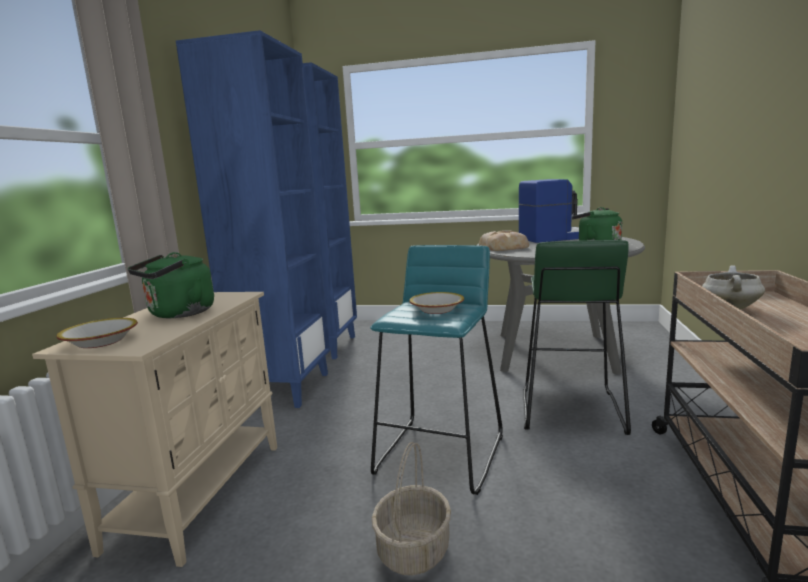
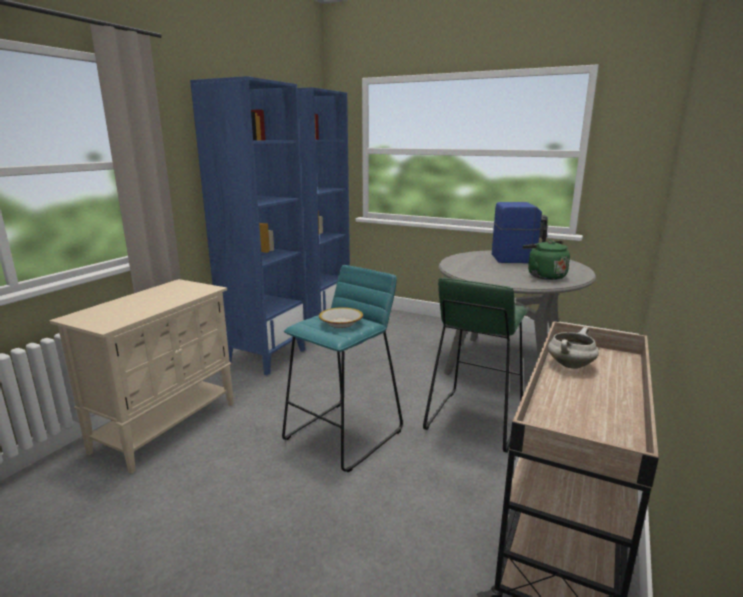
camera: 15 degrees right, 5 degrees up
(101, 341) = (91, 317): bowl -> none
(178, 314) = (154, 300): green kettle -> none
(413, 549) = (276, 499): basket -> none
(503, 247) = (464, 263): bread -> none

